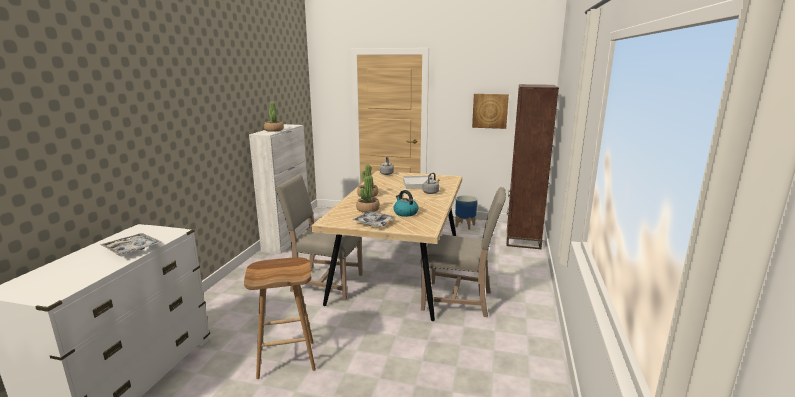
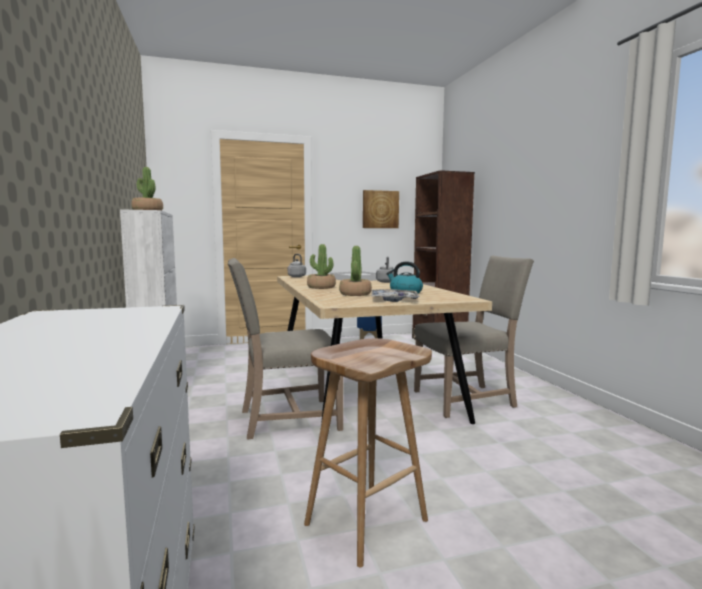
camera: 30 degrees left, 10 degrees down
(132, 249) = (113, 329): tray -> none

